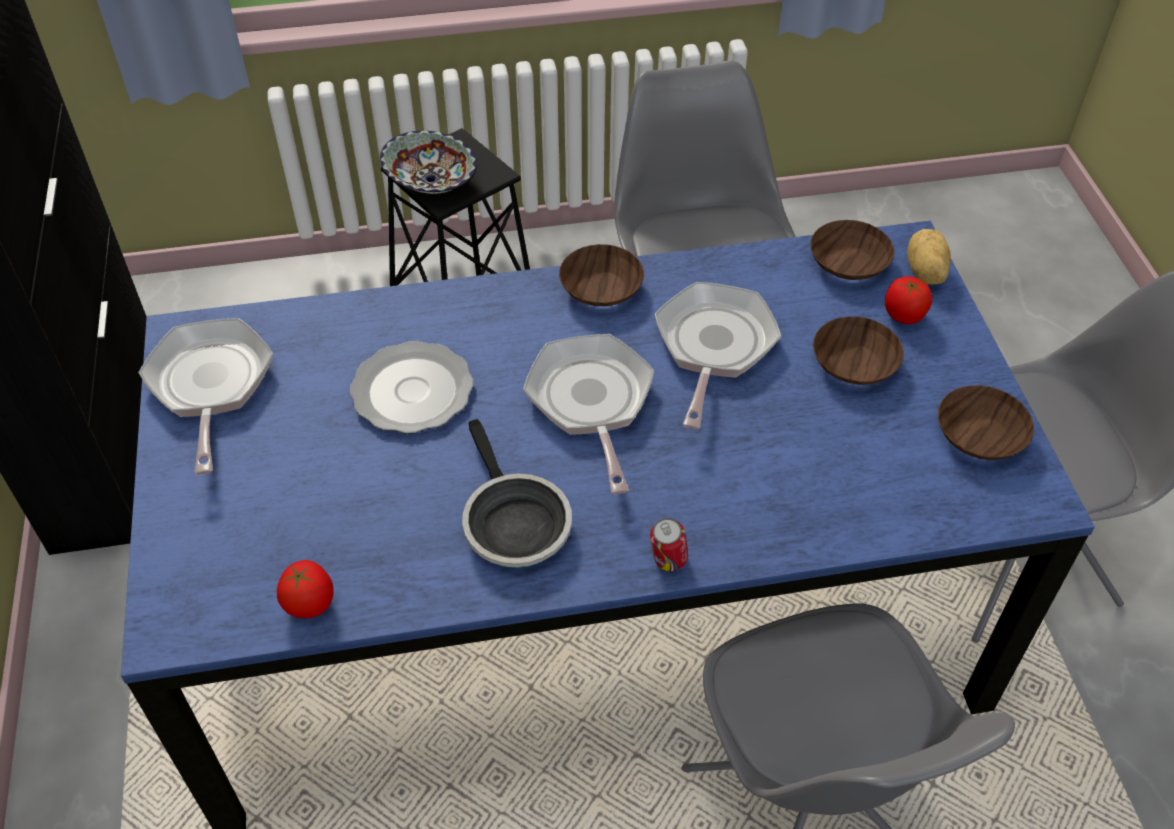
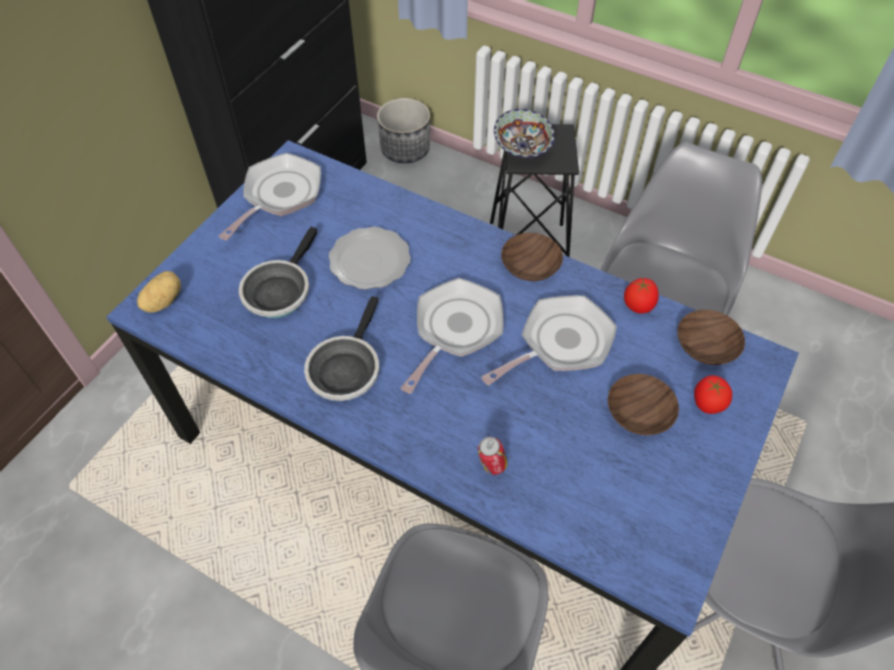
camera: 40 degrees right, 5 degrees up
(195, 294) = (405, 150): none -> planter
(309, 603) = (212, 340): tomato -> tomato (638, 305)
(334, 492) = (279, 290): none -> frying pan
(667, 562) = (401, 450): can -> can (491, 465)
(924, 272) = (754, 384): potato -> potato (163, 301)
(980, 434) = (676, 516): brown bowl -> none

